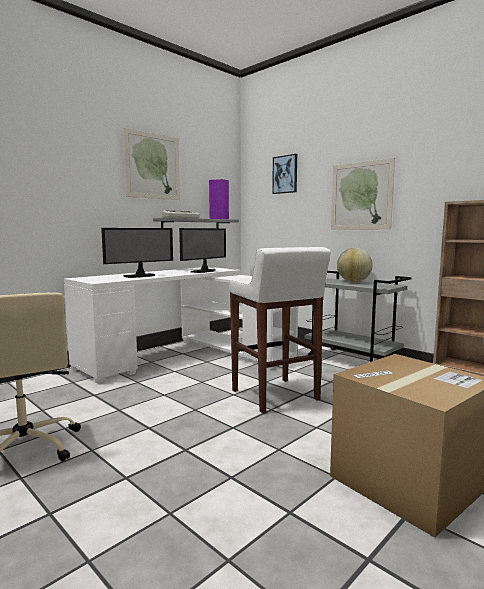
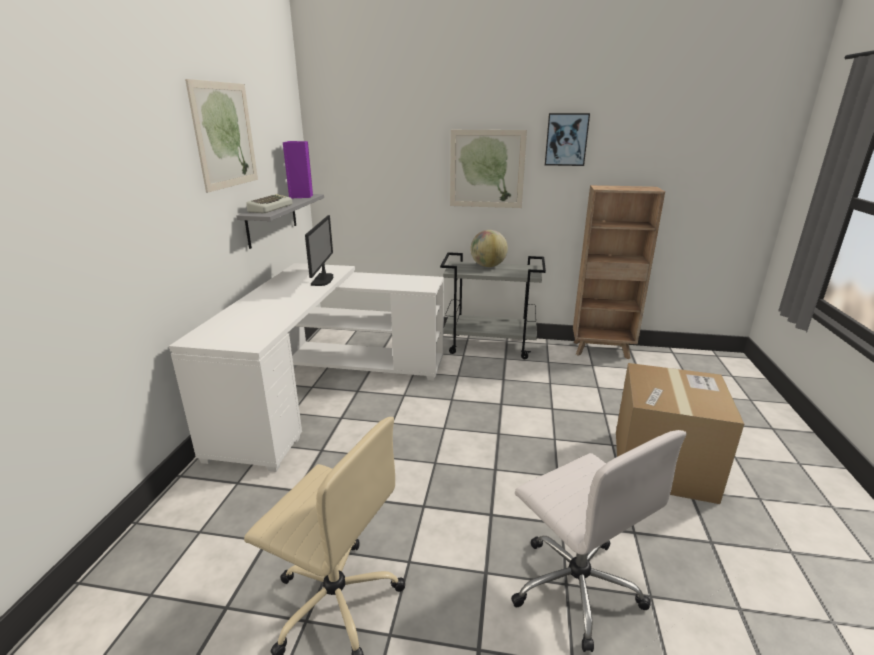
camera: 35 degrees left, 15 degrees up
(140, 276) = (272, 312): monitor -> none
(175, 517) = (575, 585): none -> white office chair
(275, 396) = (482, 415): white stool -> none
(285, 174) = (380, 132): picture -> picture (566, 139)

